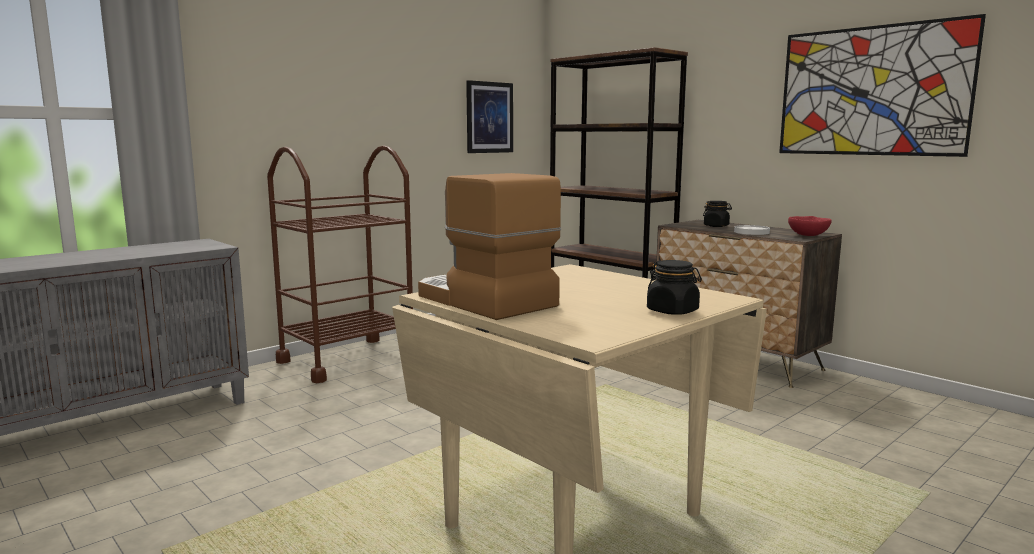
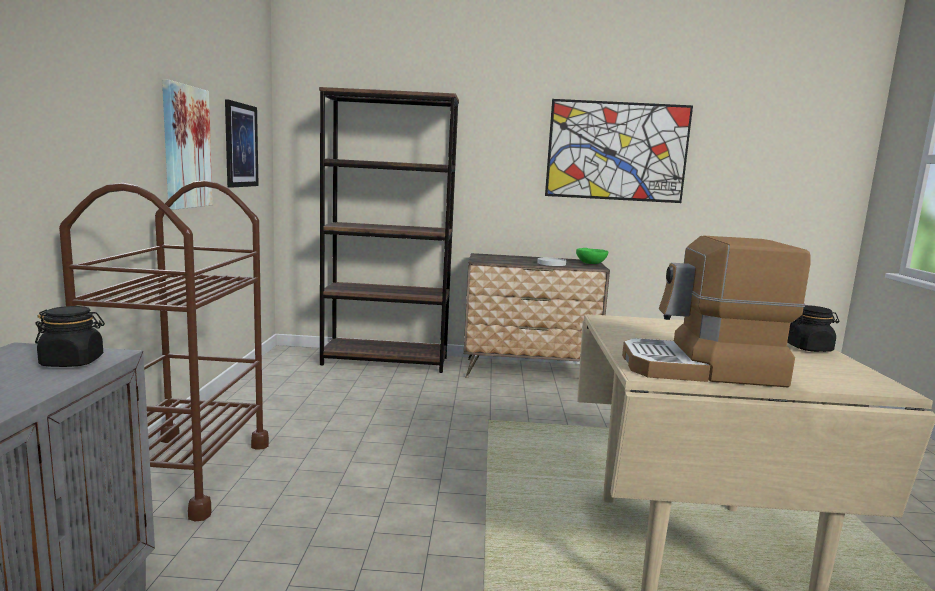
camera: 45 degrees left, 0 degrees up
(411, 121) = (185, 147): none -> picture
(716, 226) = (509, 259): black jar -> black jar (72, 362)
(808, 235) = (591, 264): red bowl -> green bowl

